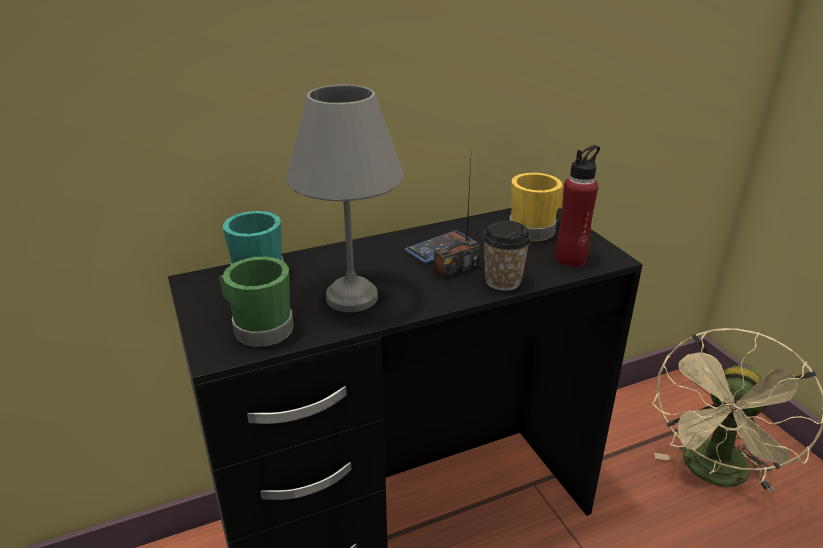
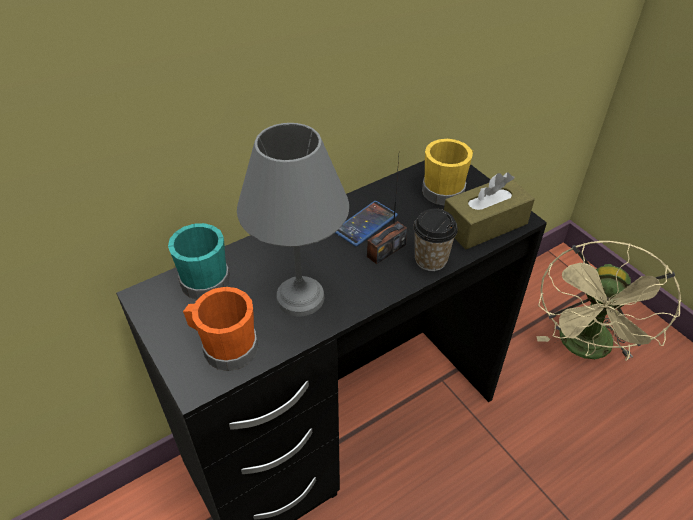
camera: 10 degrees left, 15 degrees up
(258, 328) = (225, 347): green mug -> orange mug
(570, 259) = (484, 224): red bottle -> brown tissue box

